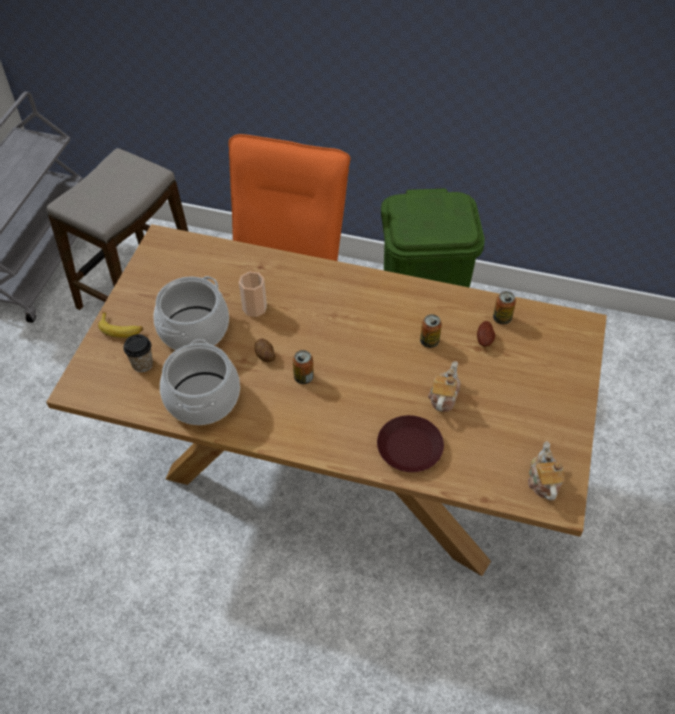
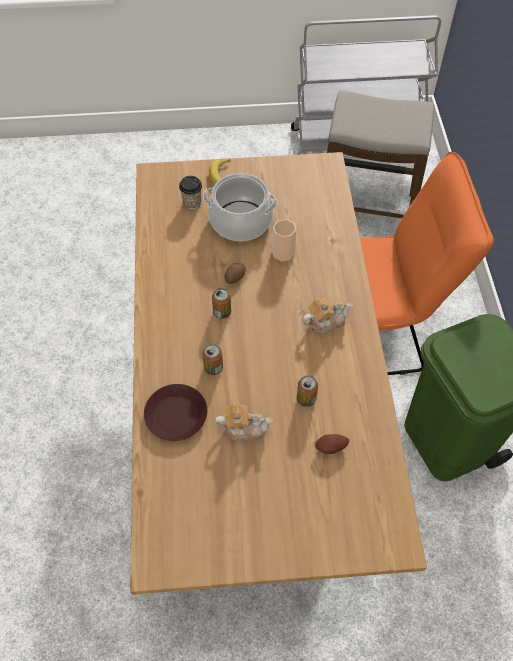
camera: 70 degrees right, 5 degrees up
(202, 398) = (173, 251): cooking pot -> none
(502, 318) = (367, 457): can -> can (213, 367)
(543, 481) = (176, 541): teapot -> teapot (325, 322)

